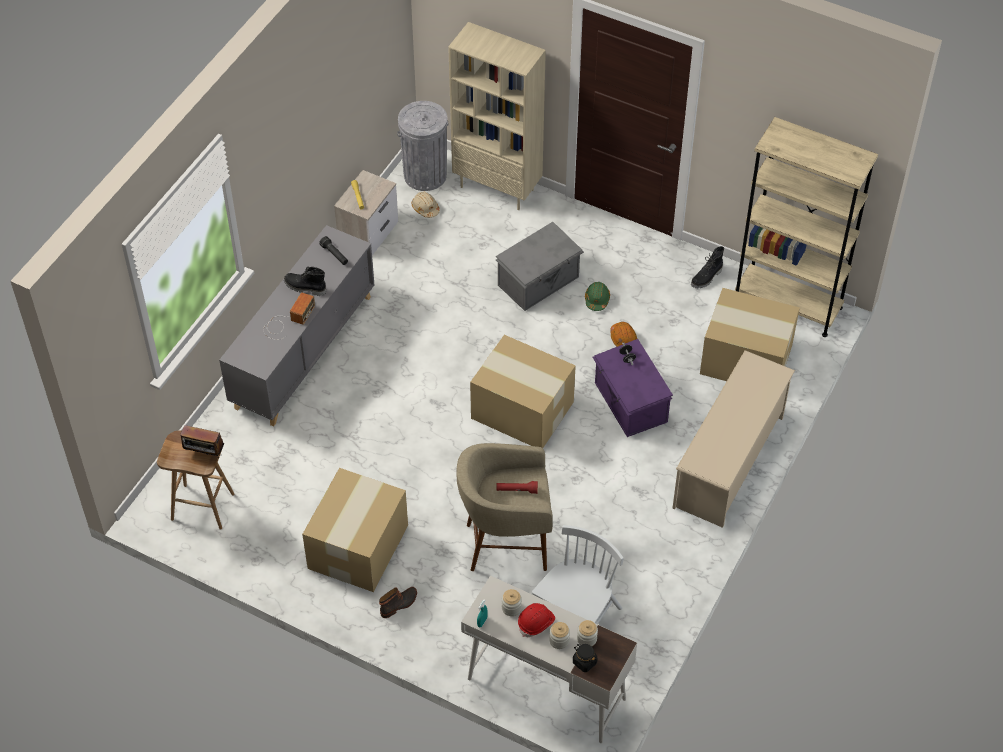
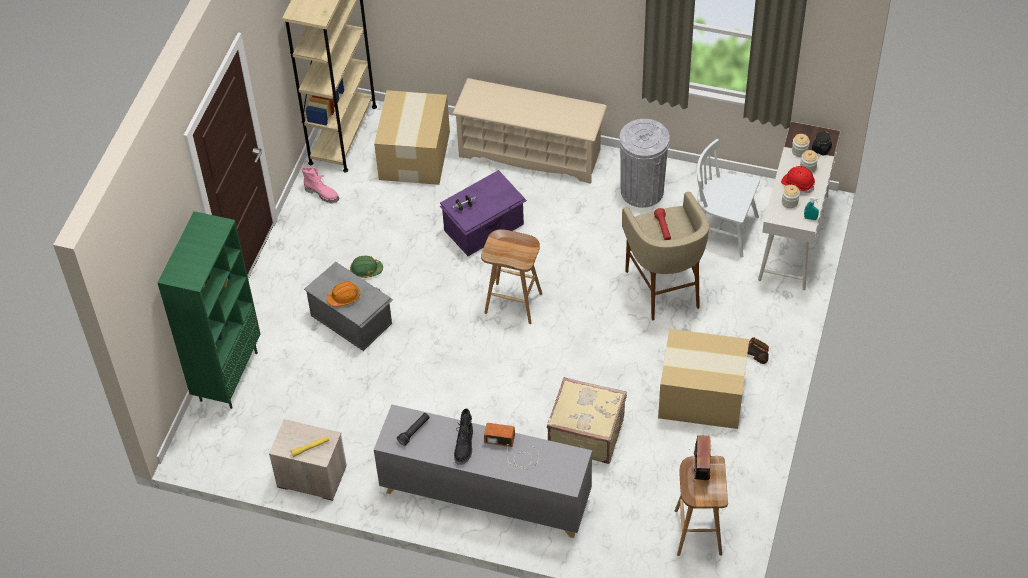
camera: 100 degrees left, 0 degrees up
(346, 440) = (586, 432): none -> beige suitcase
(425, 175) = (218, 444): grey trash can -> grey trash can (642, 191)
(425, 208) = (267, 433): beige hard hat -> none
(498, 188) = (228, 375): beige bookcase -> green bookcase
(523, 411) = (514, 303): cardboard box -> brown stool
(623, 338) = (410, 244): orange hard hat -> orange hard hat (344, 297)
(707, 278) = (322, 194): black boot -> pink boot

